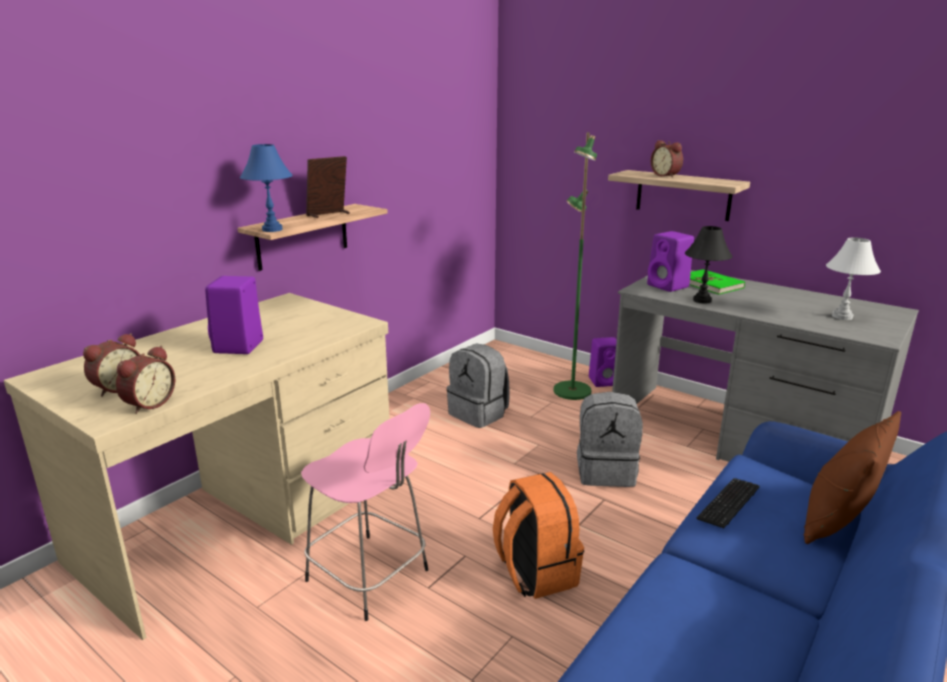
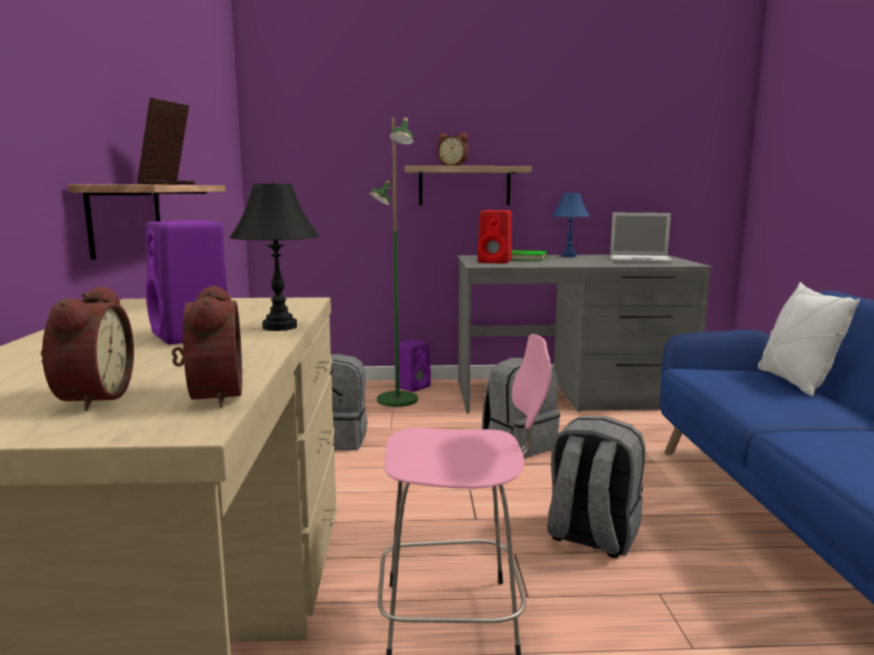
camera: 40 degrees left, 10 degrees down
(272, 229) = (138, 183): blue table lamp -> blue table lamp (569, 256)
(535, 572) = (591, 536): orange backpack -> grey backpack
(669, 286) = (496, 261): purple speaker -> red speaker
(702, 300) = (540, 264): black table lamp -> black table lamp (280, 327)
(728, 504) = (732, 392): keyboard -> none
(836, 522) = (795, 382): brown pillow -> white pillow
(841, 316) = (641, 260): white table lamp -> laptop

